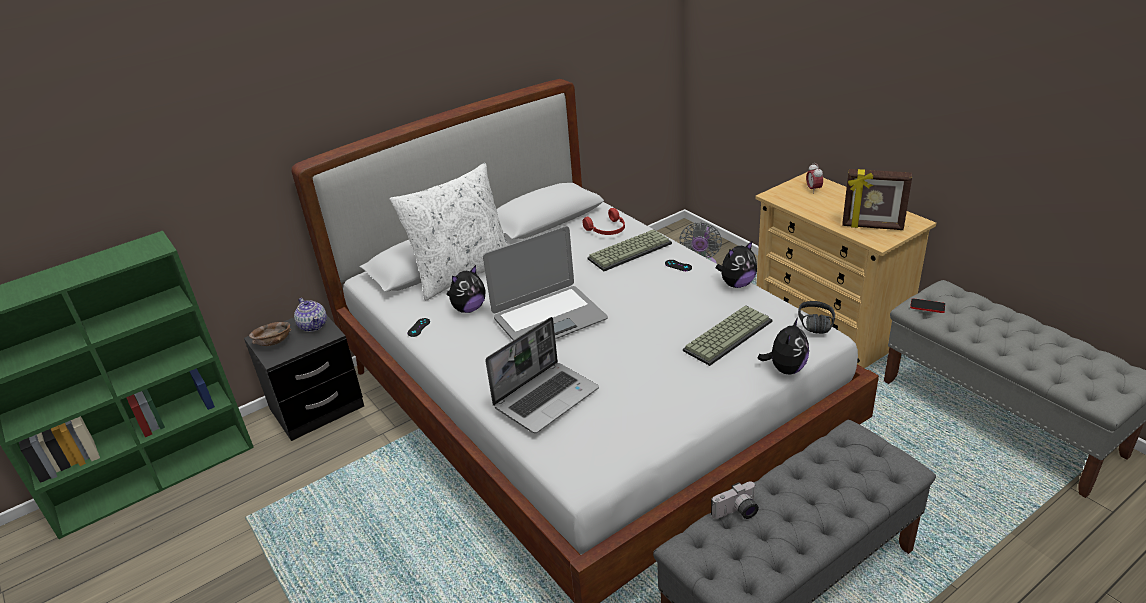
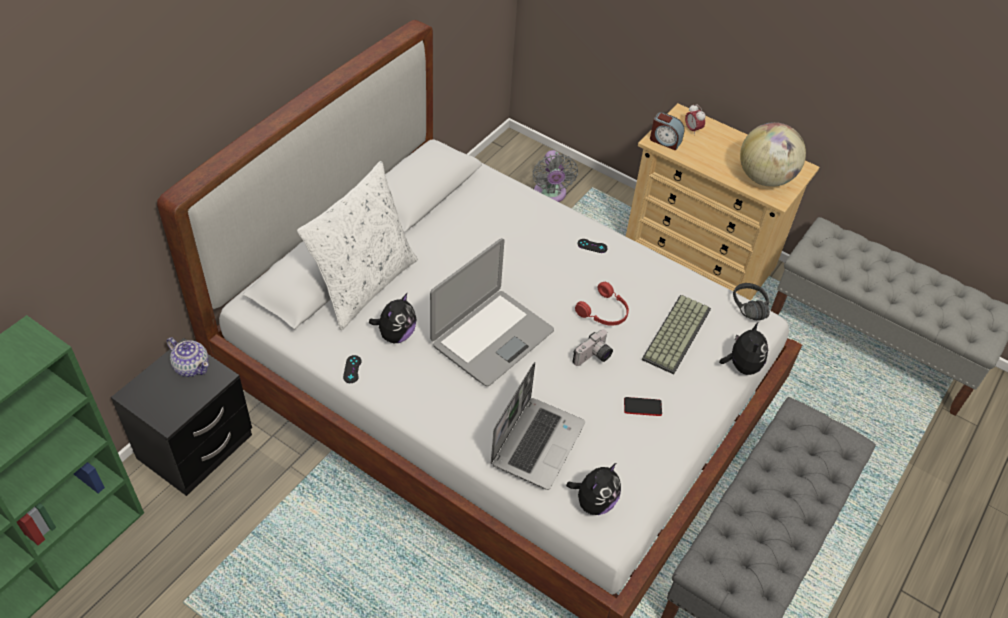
camera: 25 degrees left, 15 degrees up
(274, 342) = (155, 398): brown bowl -> none
(607, 230) = (498, 203): red headphones -> red headphones (604, 312)
(630, 250) = (534, 230): keyboard -> none
(737, 284) = (659, 264): plush toy -> plush toy (594, 502)
(737, 513) = (733, 521): camera -> camera (593, 357)
(782, 195) = (665, 141): none -> alarm clock
(872, 227) = (765, 178): picture frame -> globe
(927, 306) = (818, 254): phone -> phone (642, 407)

